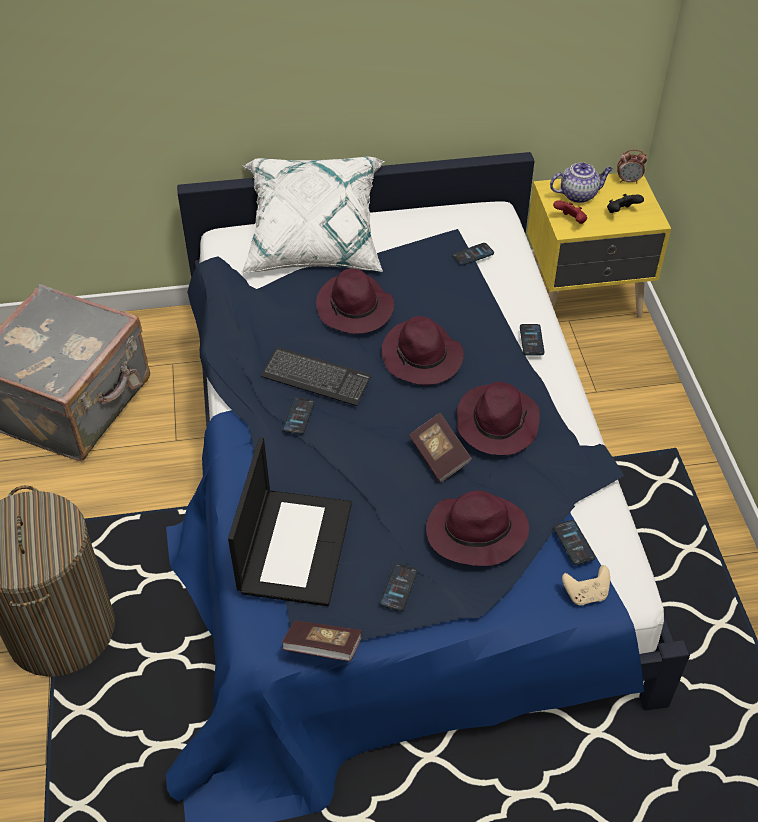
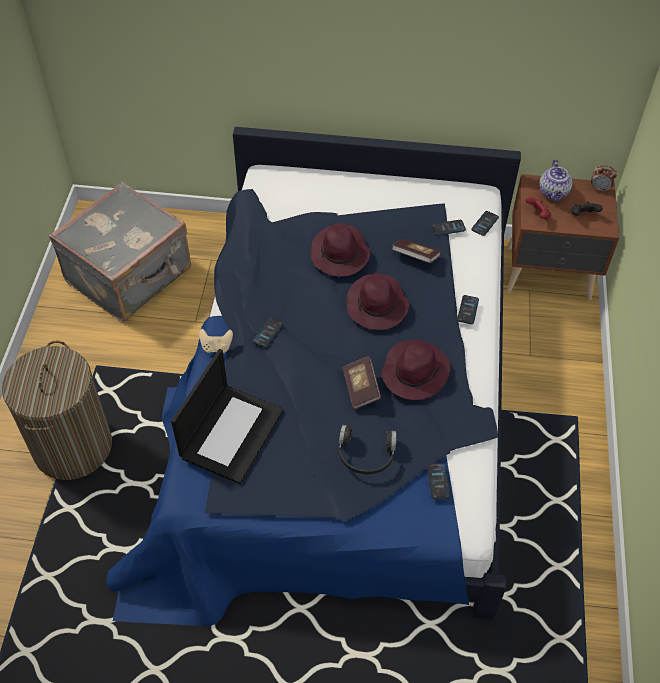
camera: 15 degrees right, 5 degrees up
(314, 241) = (329, 191): white pillow -> none
(316, 378) = (291, 305): keyboard -> none
(323, 648) = (226, 514): book -> book (415, 257)
(398, 588) = (295, 483): phone -> phone (485, 223)
(475, 533) = (365, 455): purple hat -> black headphones
(579, 194) = (553, 193): teapot -> teapot turned 90 degrees clockwise
(585, 299) = (549, 275): yellow nightstand -> brown nightstand
(585, 594) = (433, 523): beige game controller -> beige game controller (216, 347)

